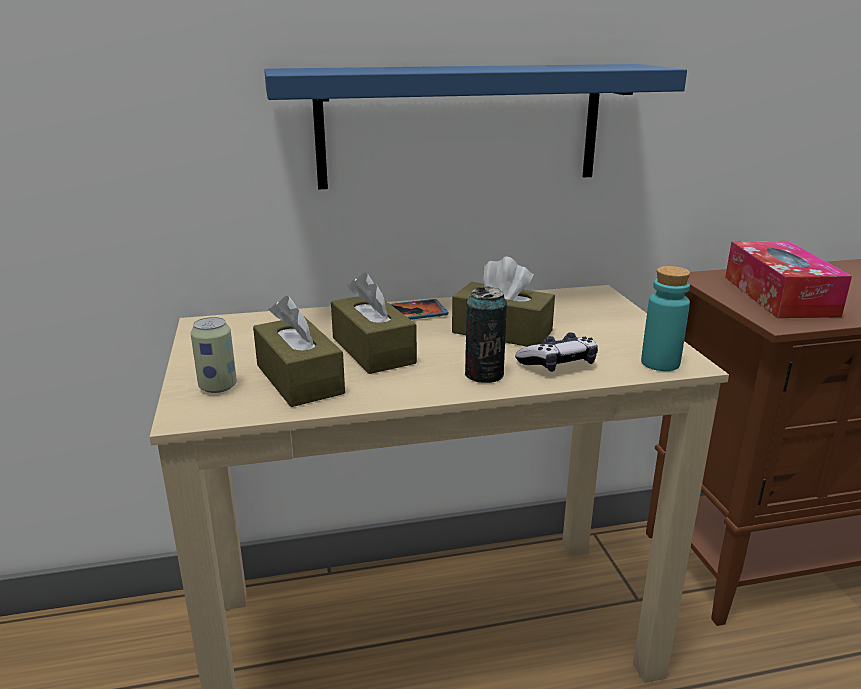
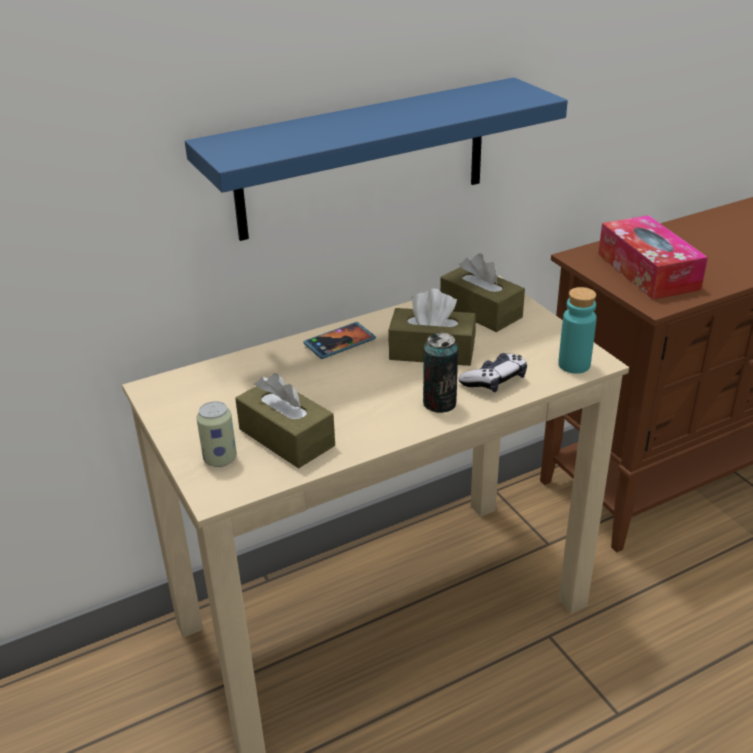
camera: 15 degrees left, 10 degrees up
(373, 350) = (331, 393): brown tissue box -> brown tissue box (480, 311)

